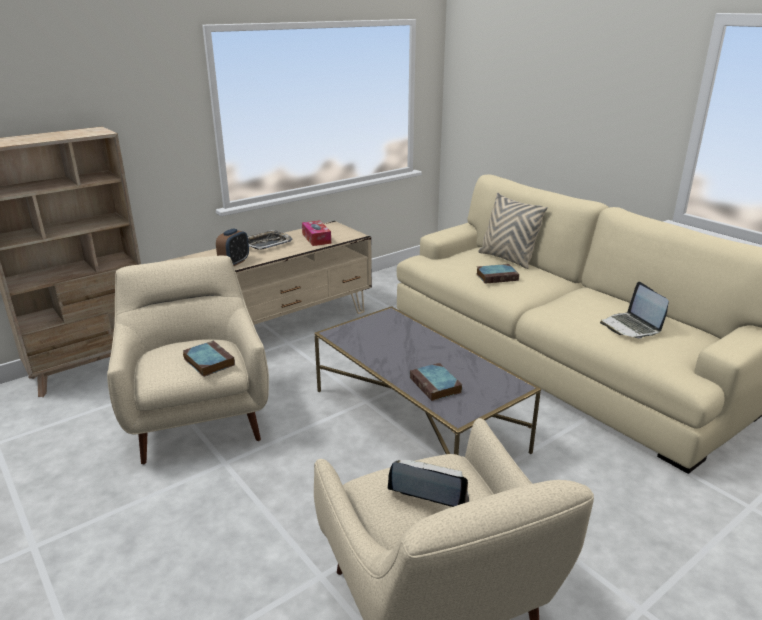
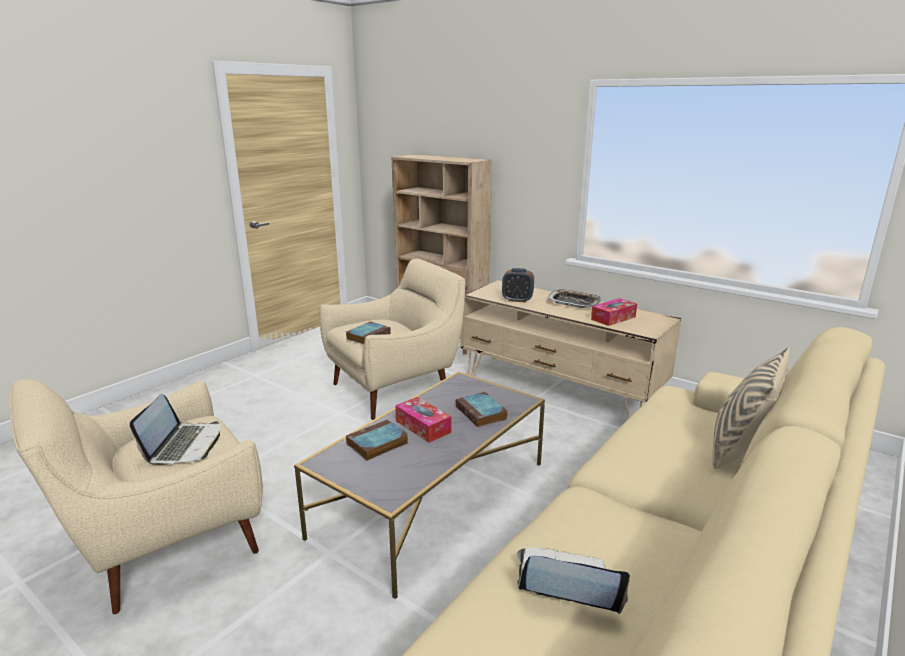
camera: 75 degrees right, 5 degrees down
(414, 361) = (423, 426): none -> tissue box
(497, 277) = (656, 445): book -> book (482, 413)
(631, 327) = (567, 586): laptop -> laptop turned 45 degrees clockwise

